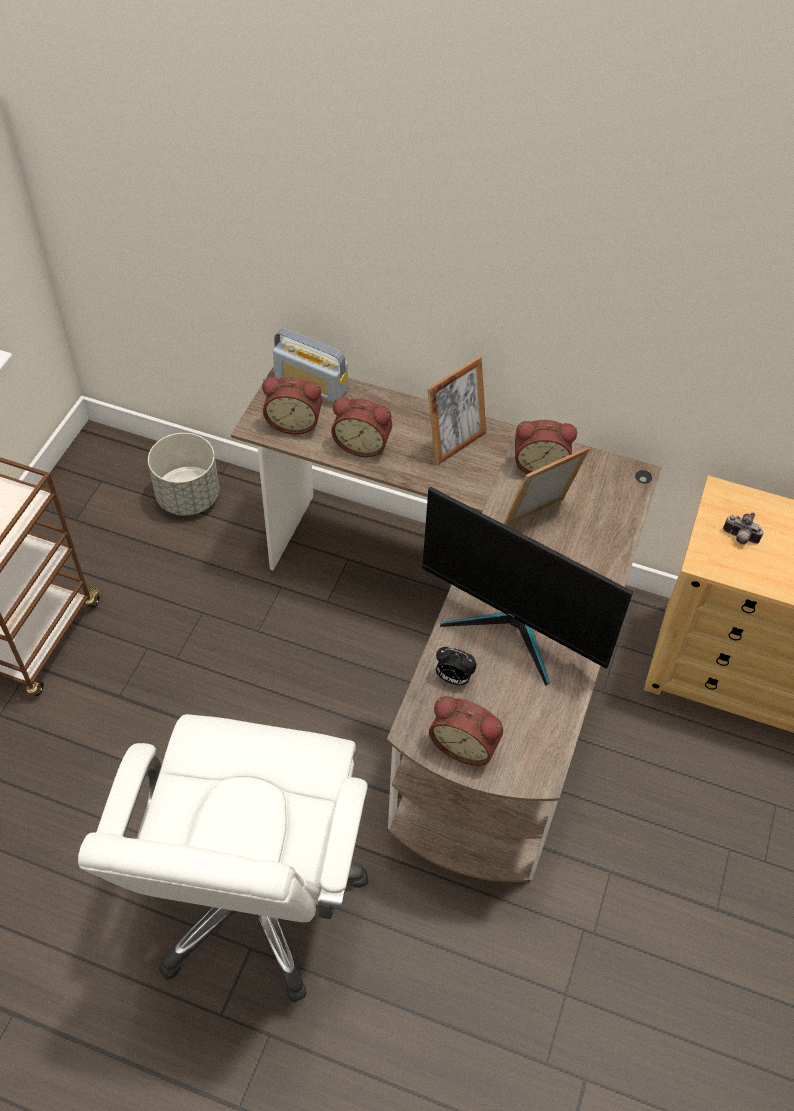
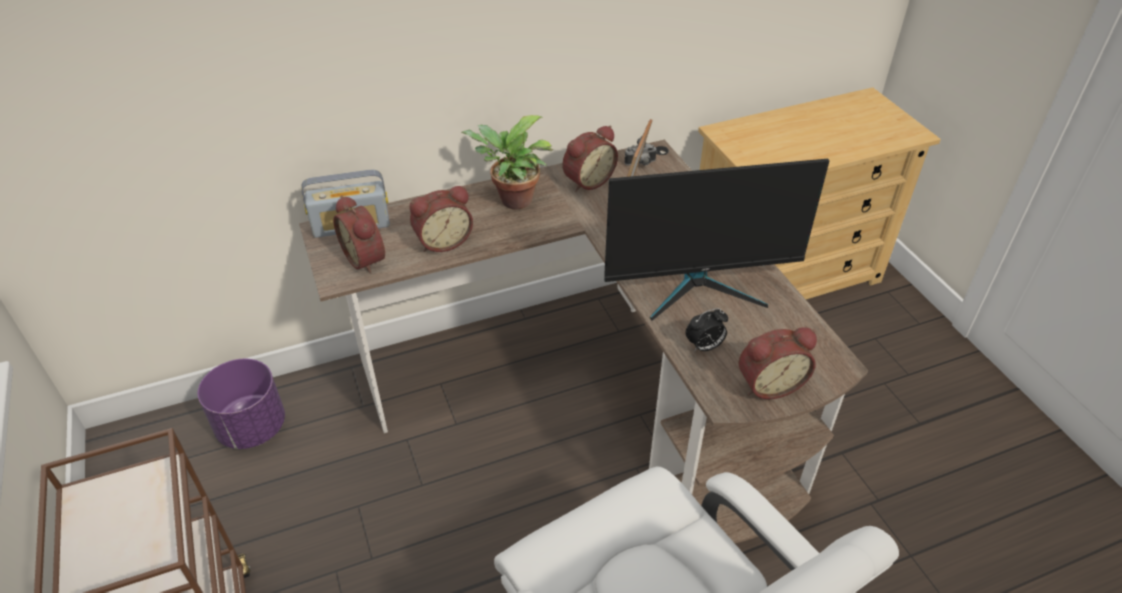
camera: 40 degrees left, 10 degrees down
(188, 496) = (251, 427): grey planter -> purple planter
(294, 422) = (367, 258): alarm clock -> alarm clock turned 90 degrees clockwise
(454, 443) = (512, 201): picture frame -> potted plant
(739, 538) = (762, 148): camera -> camera (641, 164)

